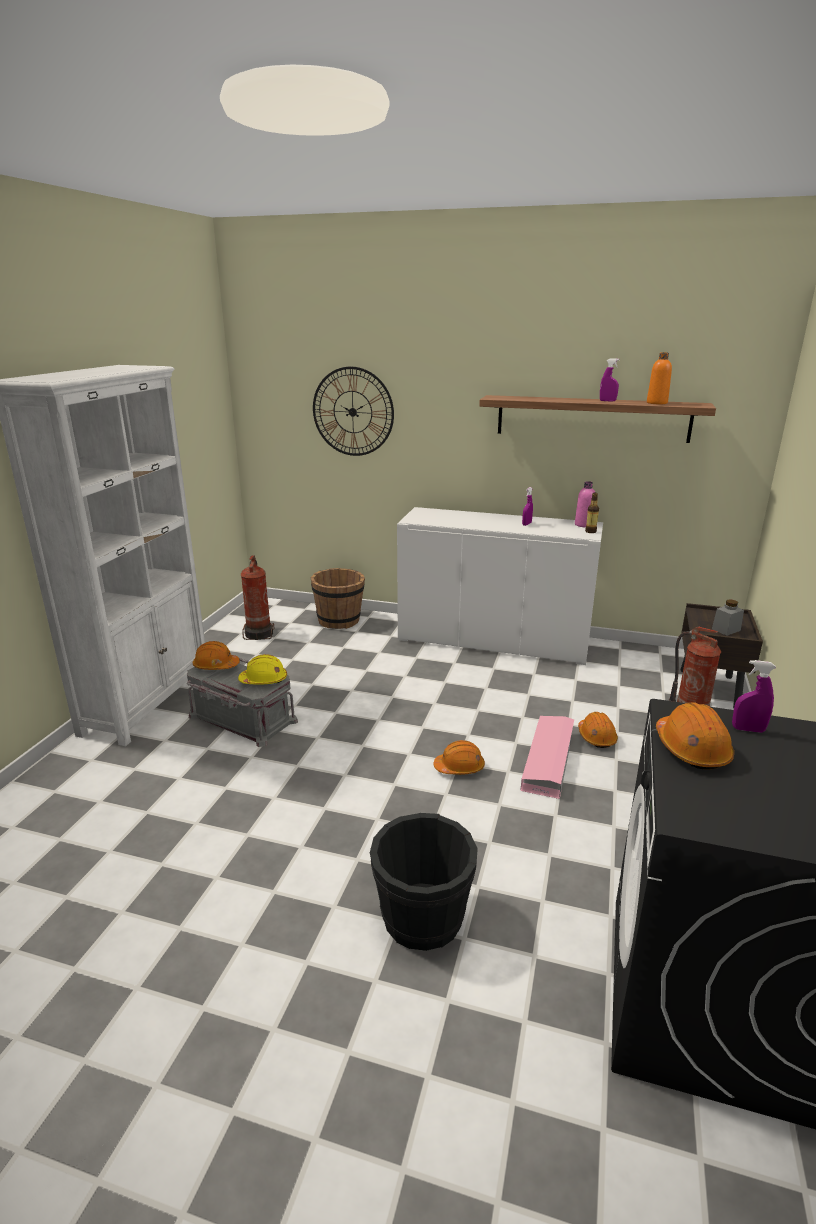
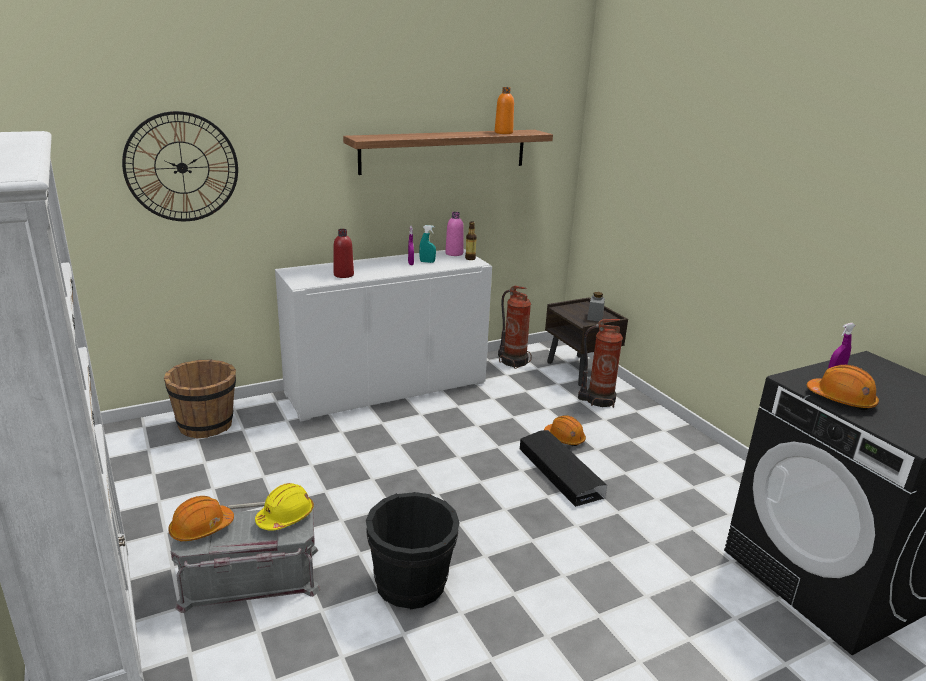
camera: 45 degrees left, 0 degrees up
(260, 634) = (127, 476): fire extinguisher -> fire extinguisher (513, 361)
(422, 919) = (650, 646): black bucket -> black bucket (411, 584)
(454, 521) = (343, 275): none -> red bottle
(459, 767) = (511, 512): orange hard hat -> none
(544, 526) = (427, 262): none -> turquoise spray bottle
(548, 760) = (560, 472): pink storage box -> black storage box
(607, 401) = (464, 134): purple spray bottle -> none

